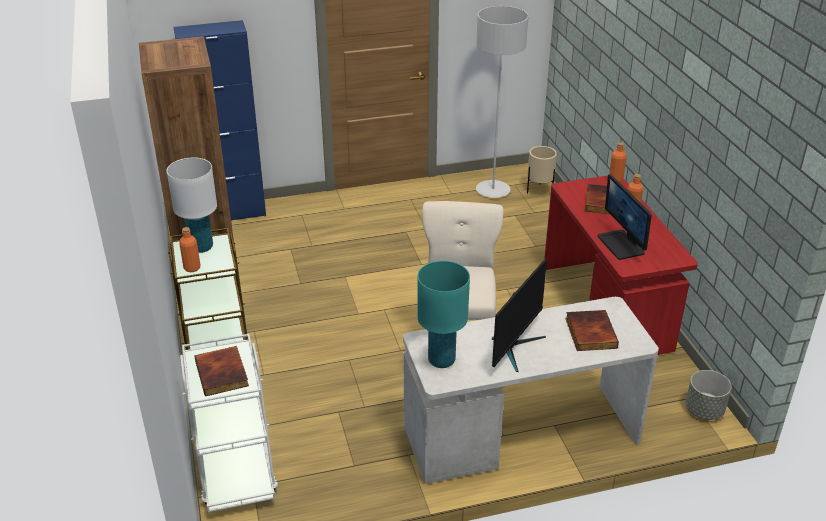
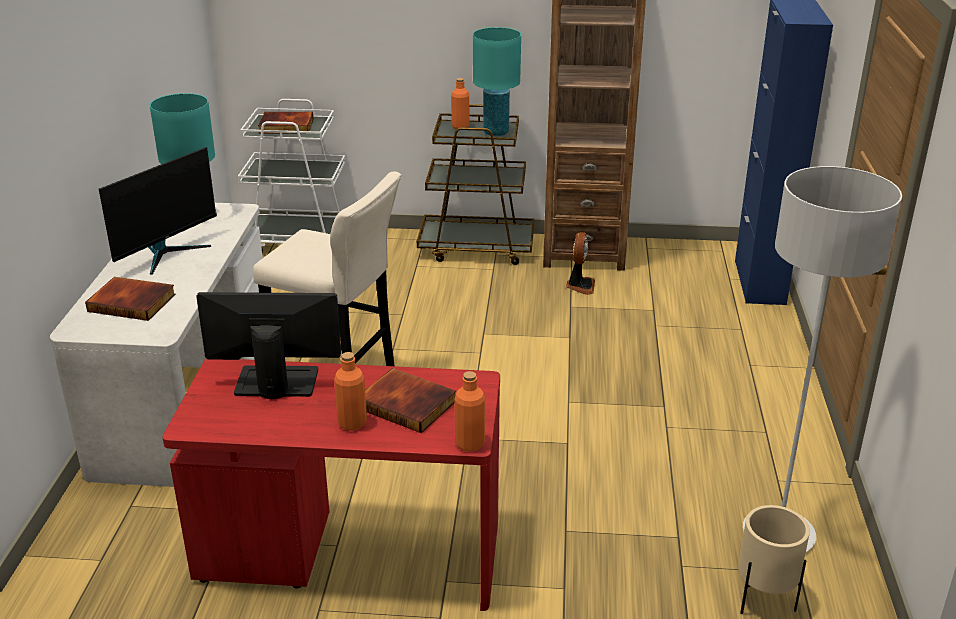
camera: 110 degrees right, 5 degrees down
(201, 247) = (496, 132): white table lamp -> turquoise table lamp
(267, 284) = (580, 286): none -> fan
(514, 347) = (167, 253): monitor -> monitor turned 105 degrees counterclockwise
(704, 410) = (67, 563): grey planter -> none

